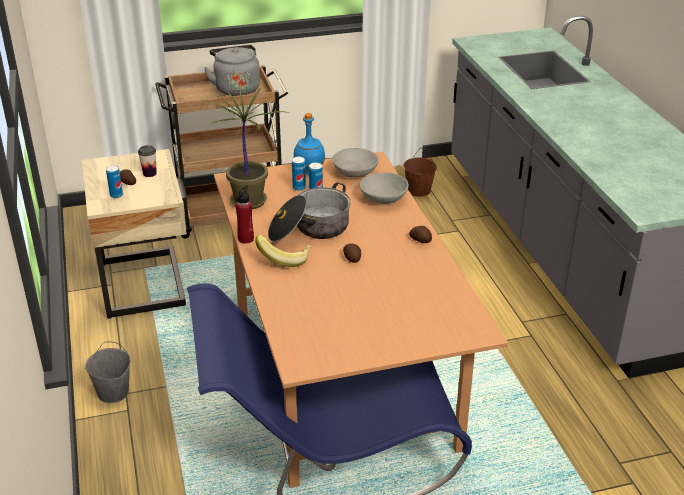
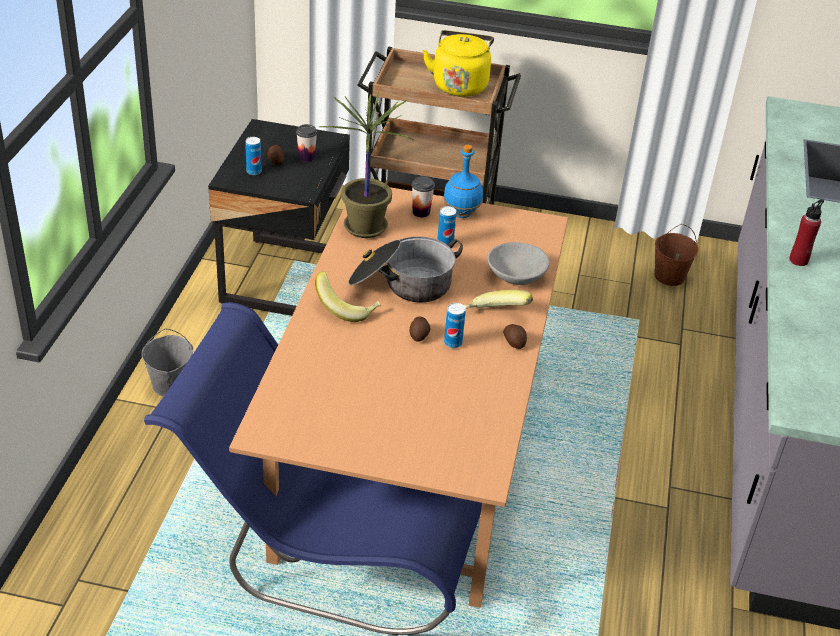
camera: 25 degrees right, 5 degrees up
(146, 283) = (284, 278): beige nightstand -> black nightstand
(236, 88) = (460, 85): grey kettle -> yellow kettle
(246, 239) = (326, 270): red bottle -> red bottle (798, 260)
(280, 179) = (421, 212): none -> cup
(299, 188) = (433, 230): can -> can (453, 343)
(354, 173) = (510, 233): grey bowl -> none
(393, 228) = (495, 316): none -> banana

